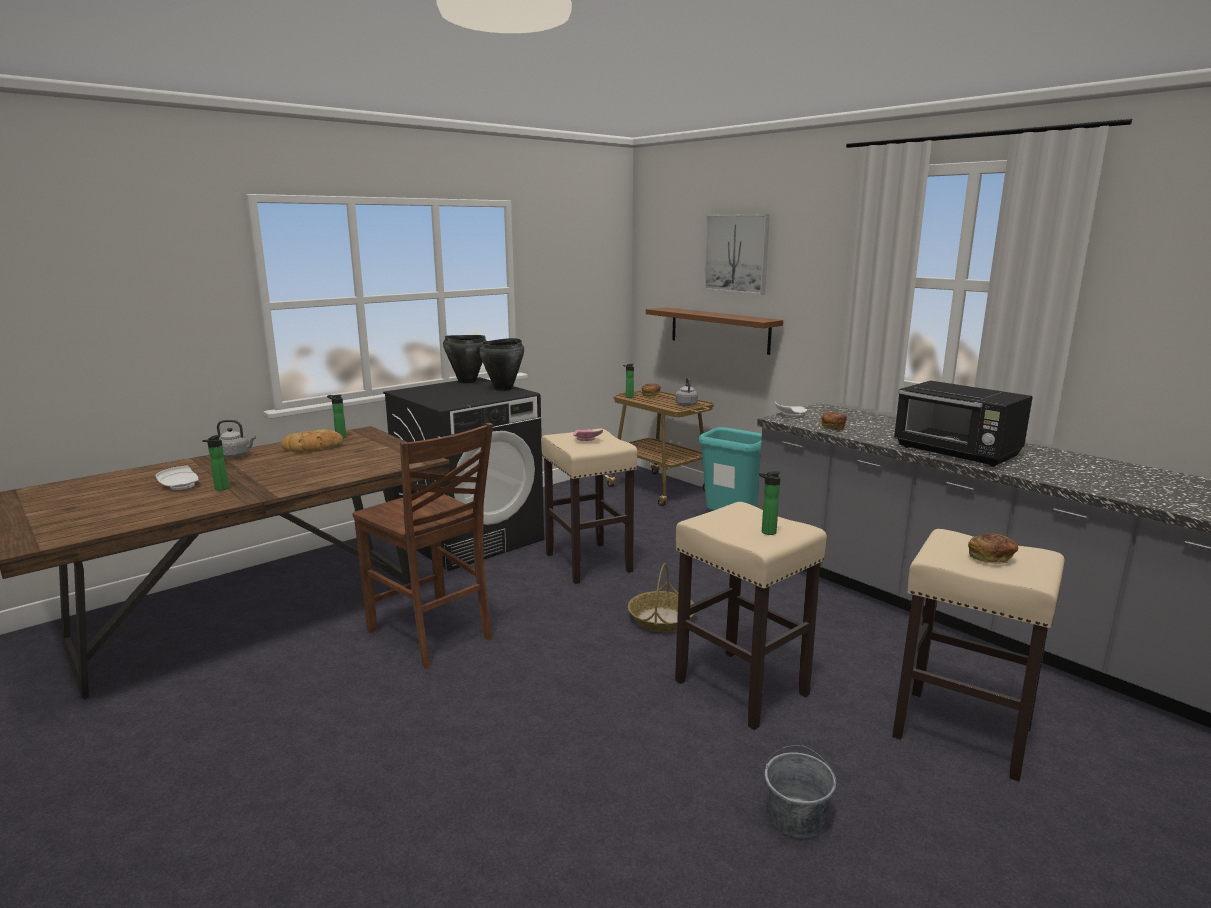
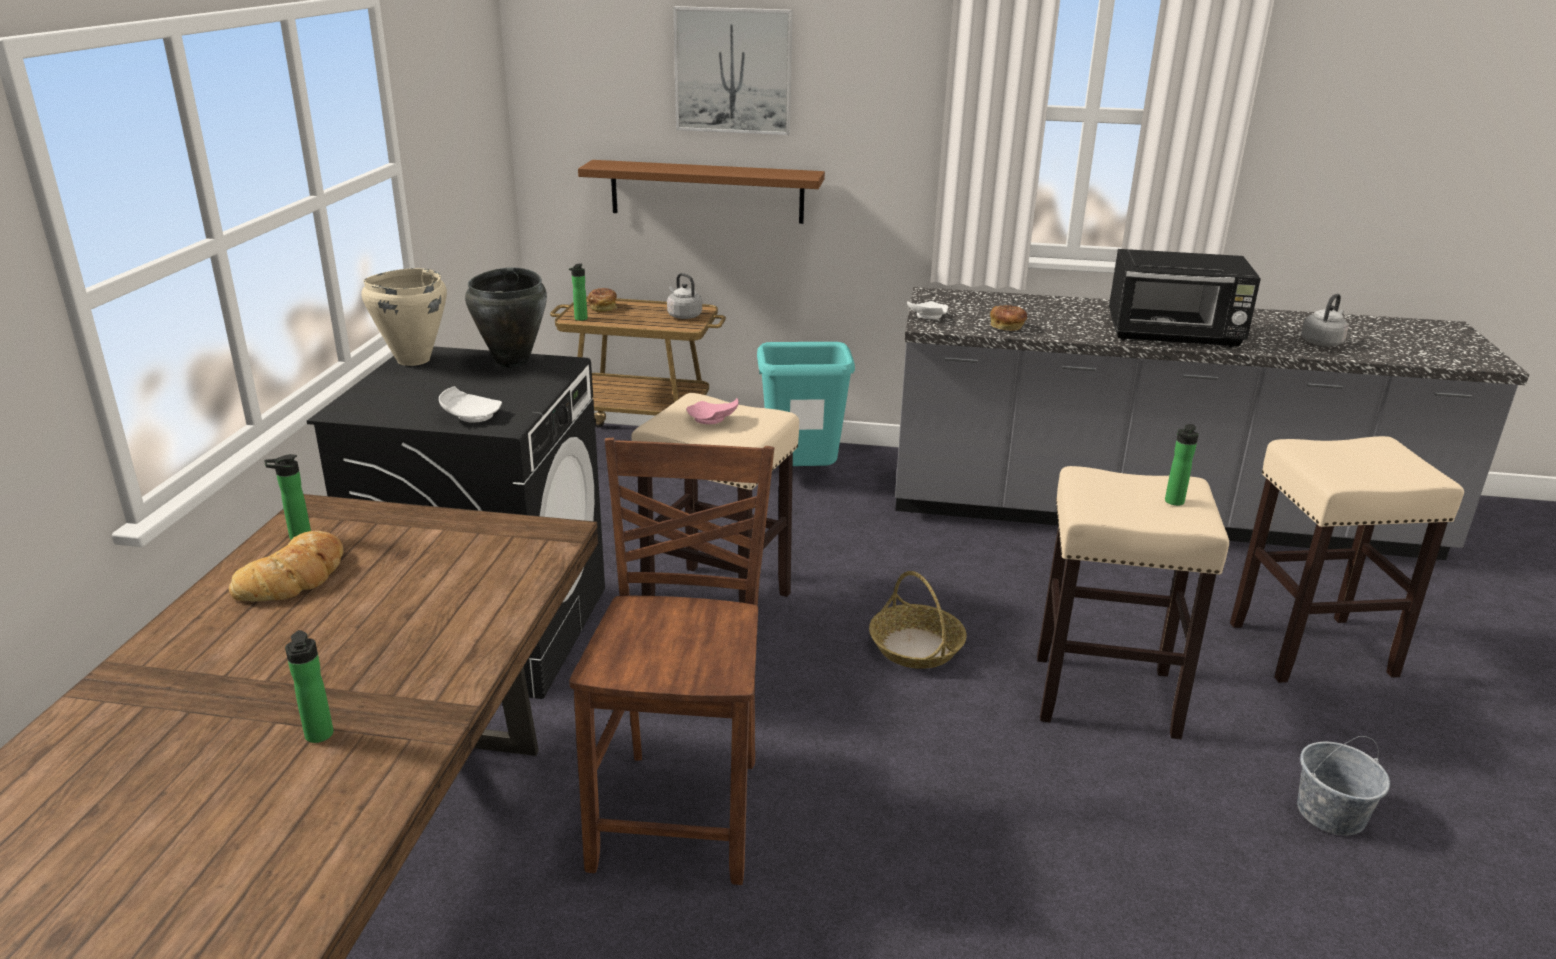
camera: 40 degrees left, 10 degrees up
(181, 485) = (210, 766): white plate -> white plate (471, 416)
(236, 456) = (168, 652): grey kettle -> grey kettle (1322, 342)
(432, 635) = (682, 812): brown chair -> brown chair turned 90 degrees counterclockwise
(467, 381) = (412, 360): black cooking pot -> beige cooking pot
(991, 558) = (1368, 463): bread -> none

